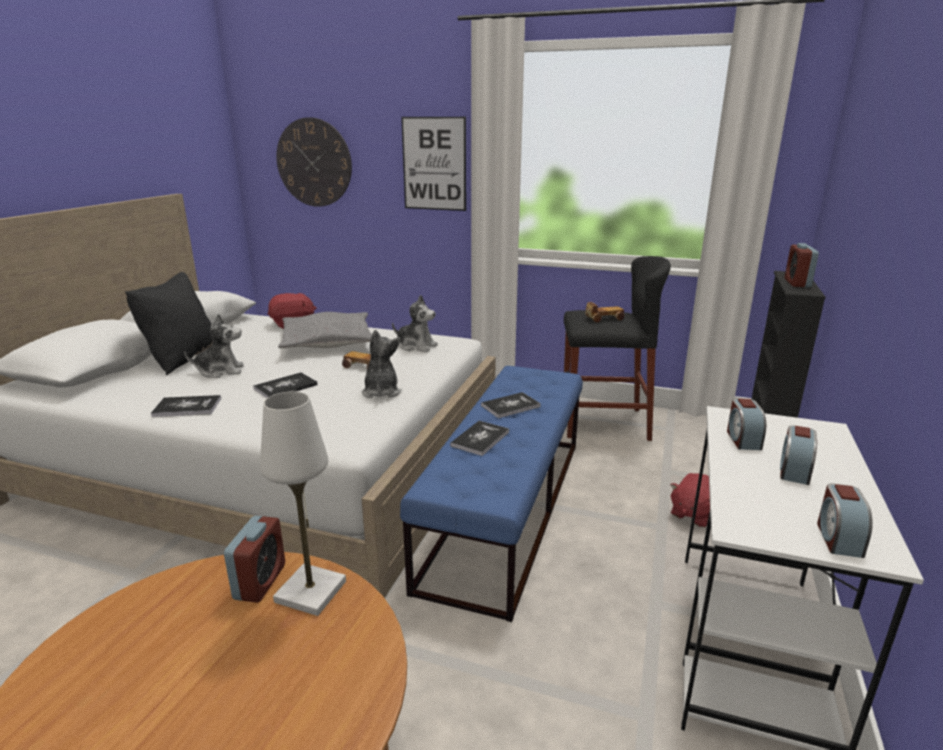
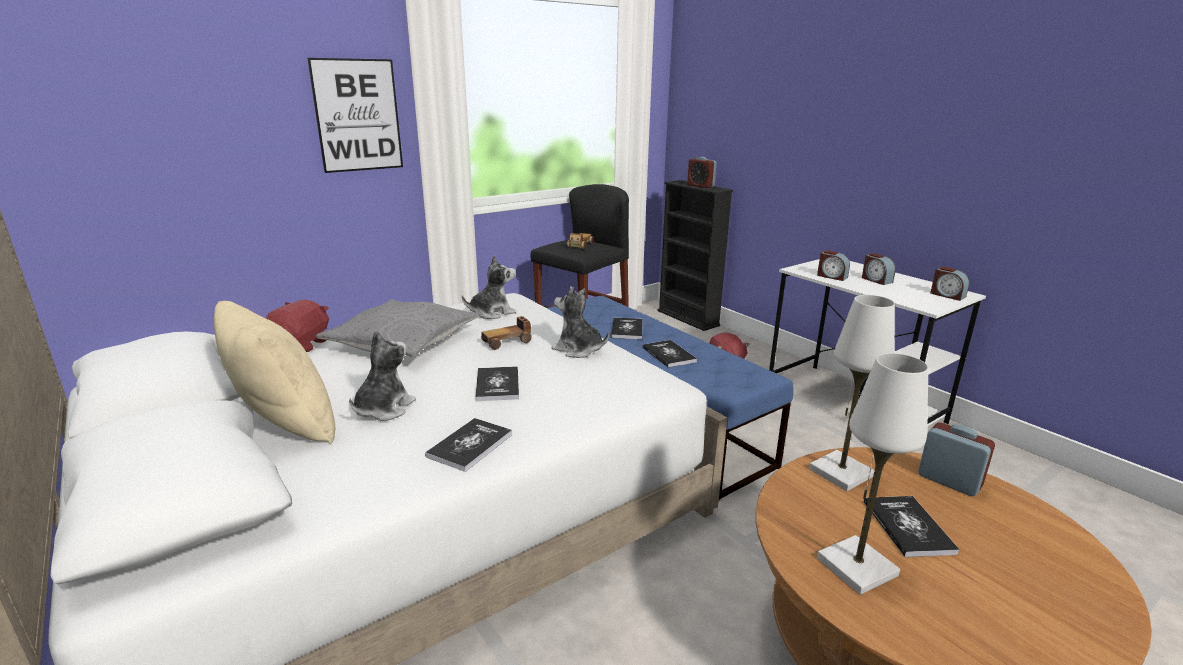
camera: 55 degrees left, 0 degrees up
(138, 632) = (856, 567): none -> white table lamp
(182, 358) = (284, 425): black pillow -> beige pillow
(224, 657) = (908, 527): none -> book
(260, 582) = (814, 492): alarm clock -> alarm clock (949, 481)
(314, 162) = (163, 123): wall clock -> none

